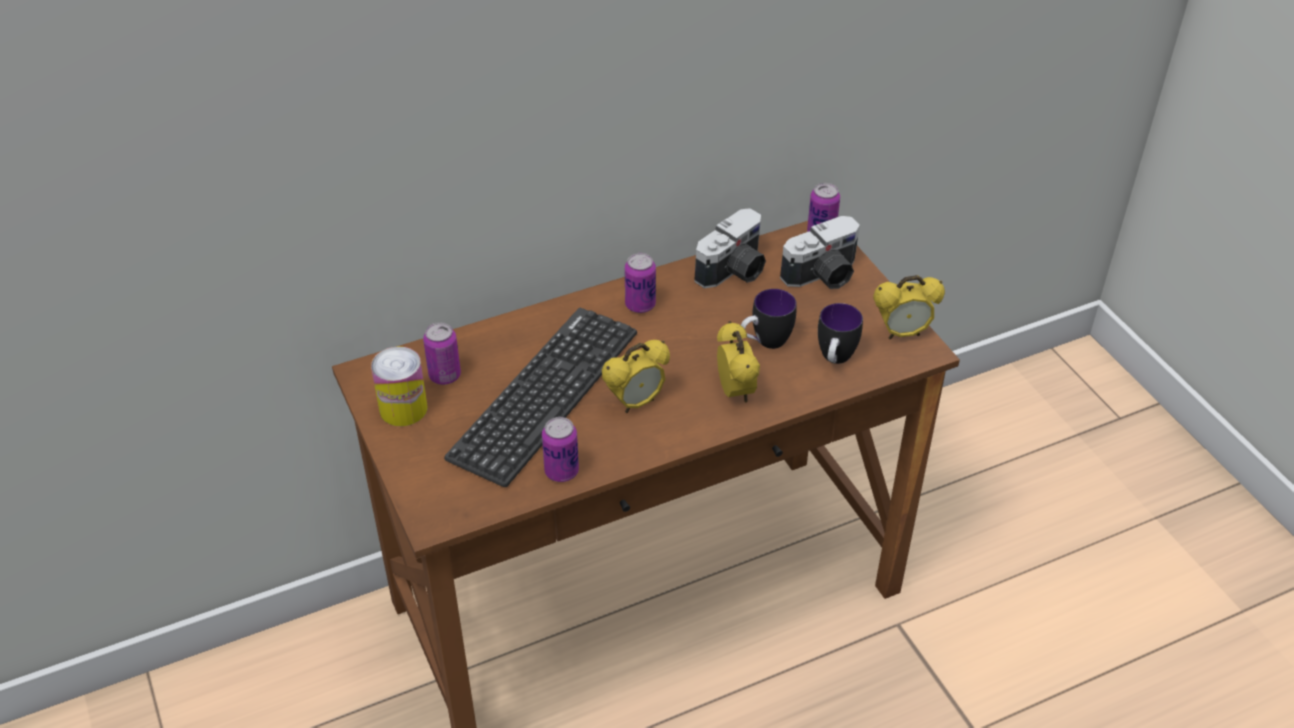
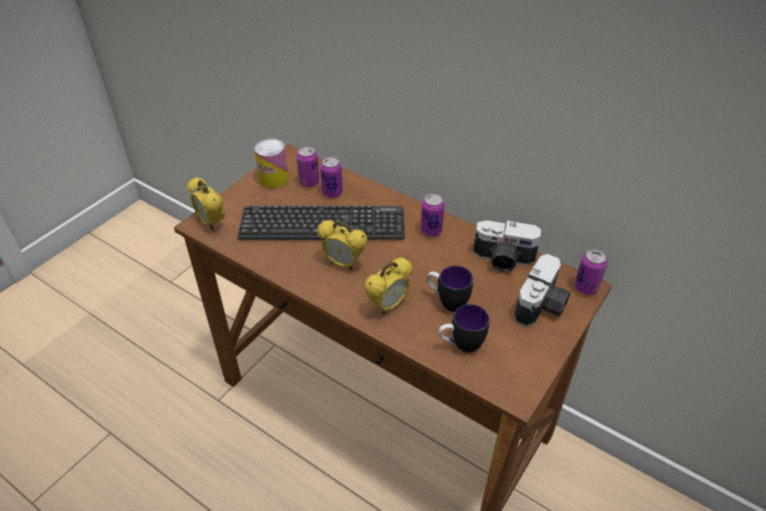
camera: 60 degrees right, 0 degrees up
(561, 471) = (265, 256): can -> can (332, 193)
(824, 276) = (542, 306): camera -> camera turned 90 degrees counterclockwise
(902, 333) = (523, 374): alarm clock -> alarm clock (211, 223)

